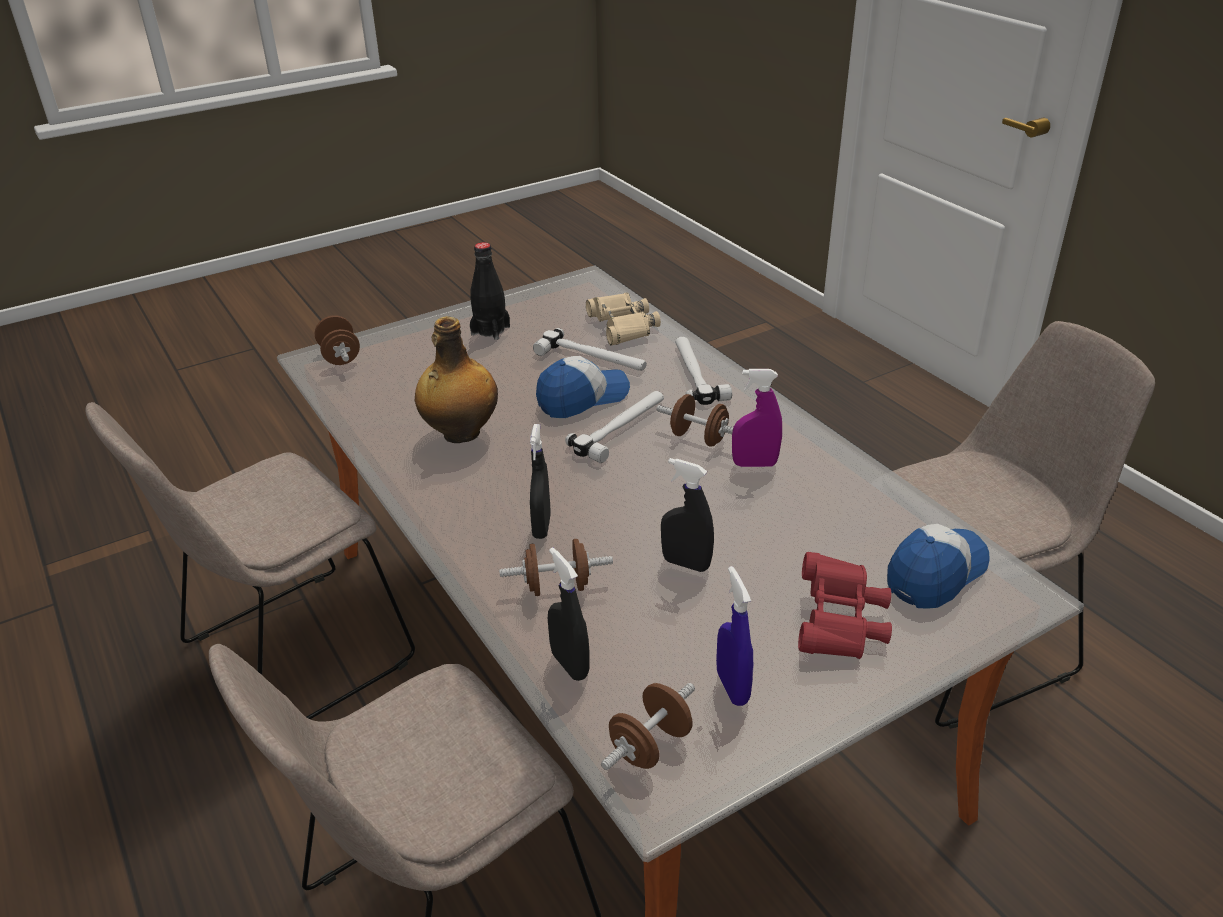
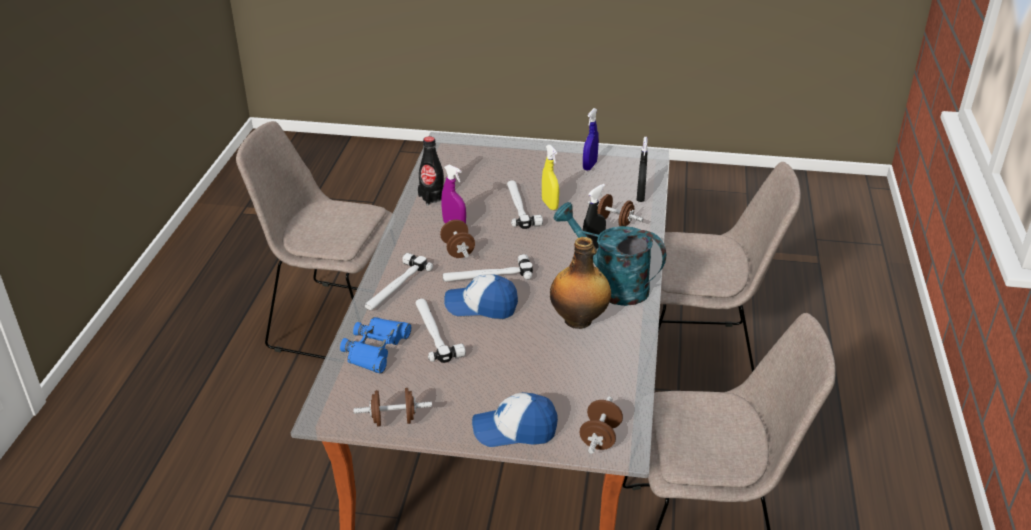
camera: 140 degrees left, 0 degrees up
(465, 489) = (610, 285): none -> turquoise watering can
(490, 330) = (465, 399): black bottle -> black bottle (432, 198)
(622, 326) = (376, 349): beige binoculars -> blue binoculars
(650, 745) = (638, 166): brown dumbbell -> brown dumbbell (394, 420)
(686, 563) = (550, 205): black spray bottle -> yellow spray bottle
(720, 536) = (520, 207): none -> hammer
(840, 625) = (524, 163): red binoculars -> none
(935, 573) = (461, 158): cap -> cap (514, 430)

